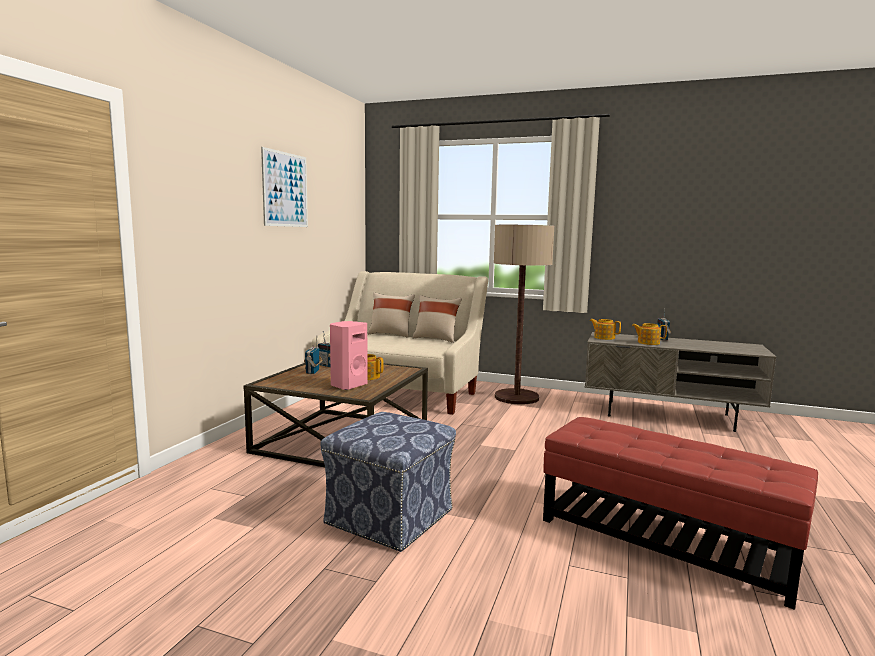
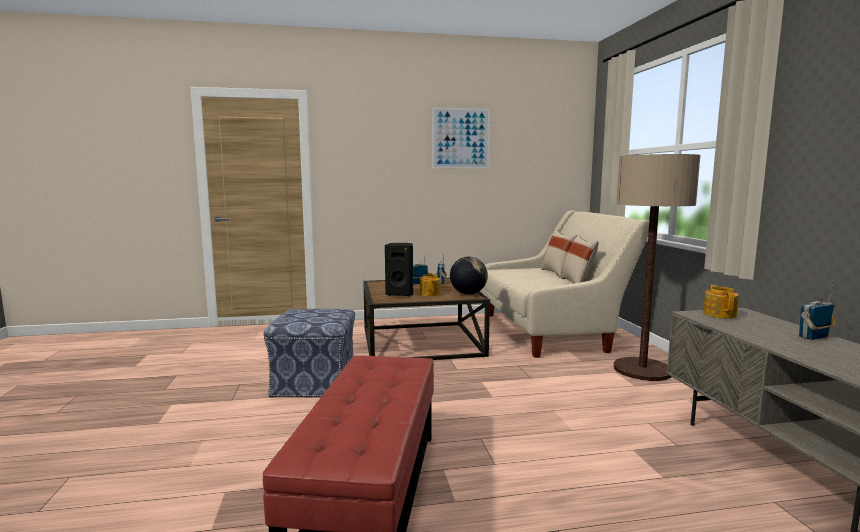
camera: 60 degrees right, 0 degrees up
(348, 385) = (400, 294): pink speaker -> black speaker
(396, 368) = (468, 294): none -> globe
(648, 343) = (755, 332): teapot -> none

